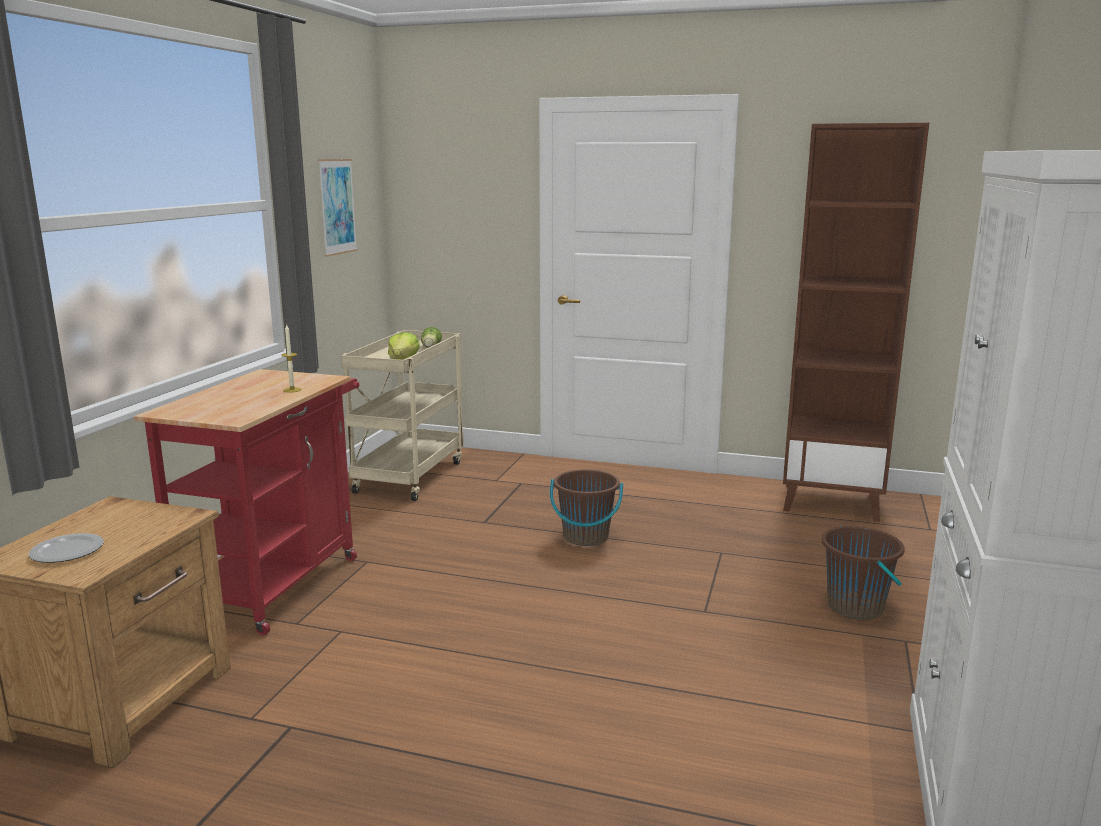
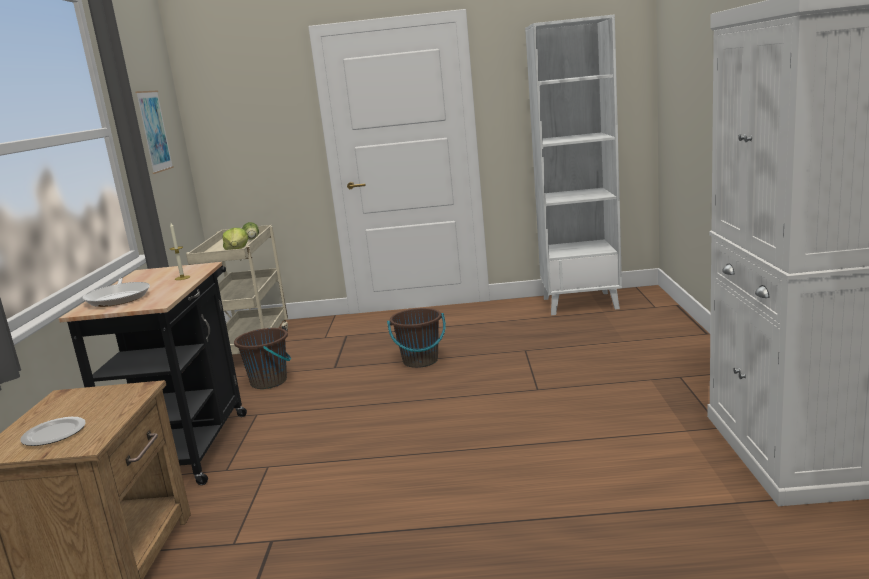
camera: 15 degrees left, 0 degrees up
(210, 403) = (119, 298): none -> frying pan
(277, 581) = (188, 445): red cart -> black cart
(831, 502) = (580, 303): brown bookcase -> white bookcase
(856, 607) = (636, 364): brown bucket -> brown bucket (269, 381)

